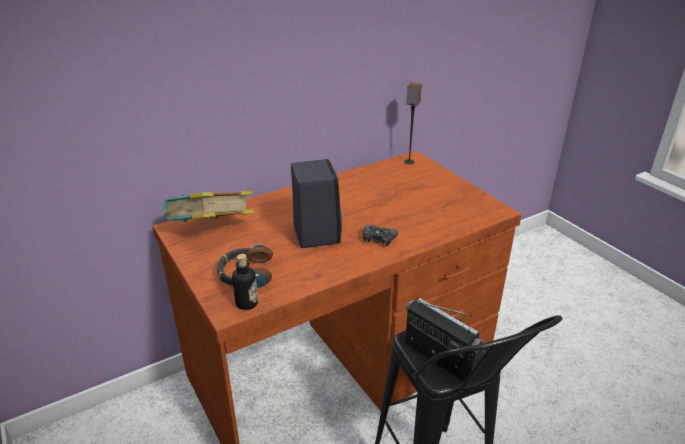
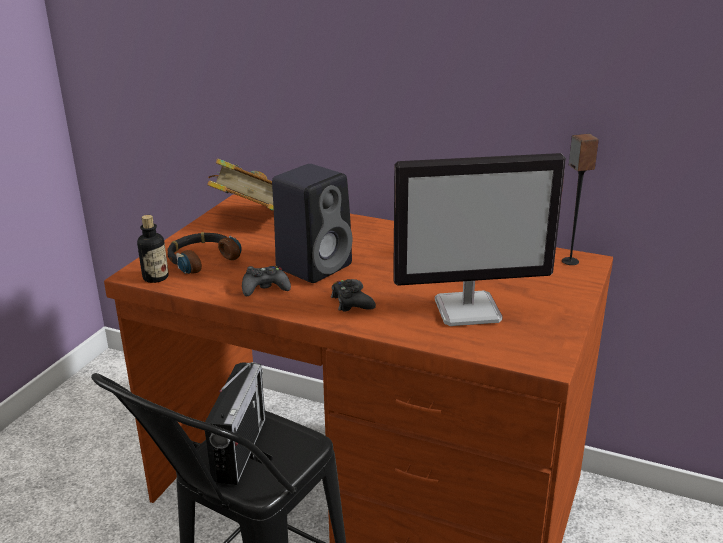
camera: 55 degrees right, 5 degrees down
(322, 262) = (265, 288): none -> black game controller
(427, 208) = (469, 310): none -> monitor

